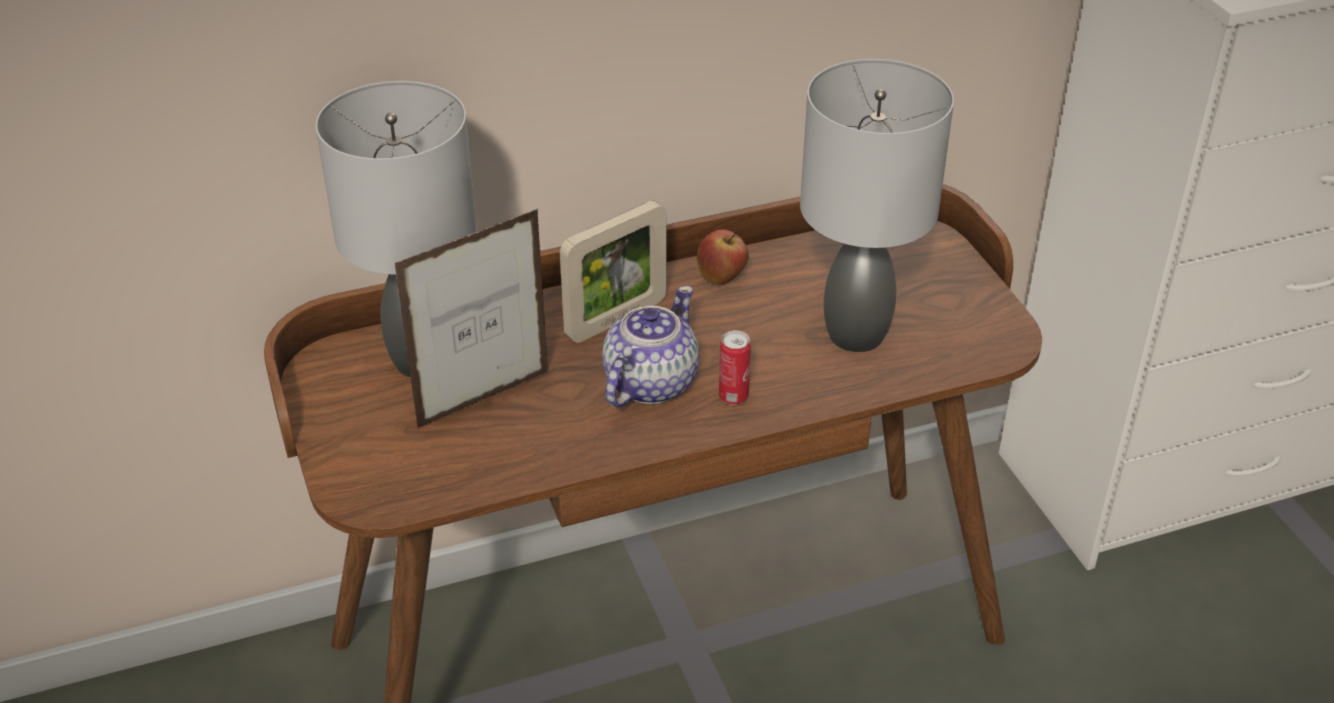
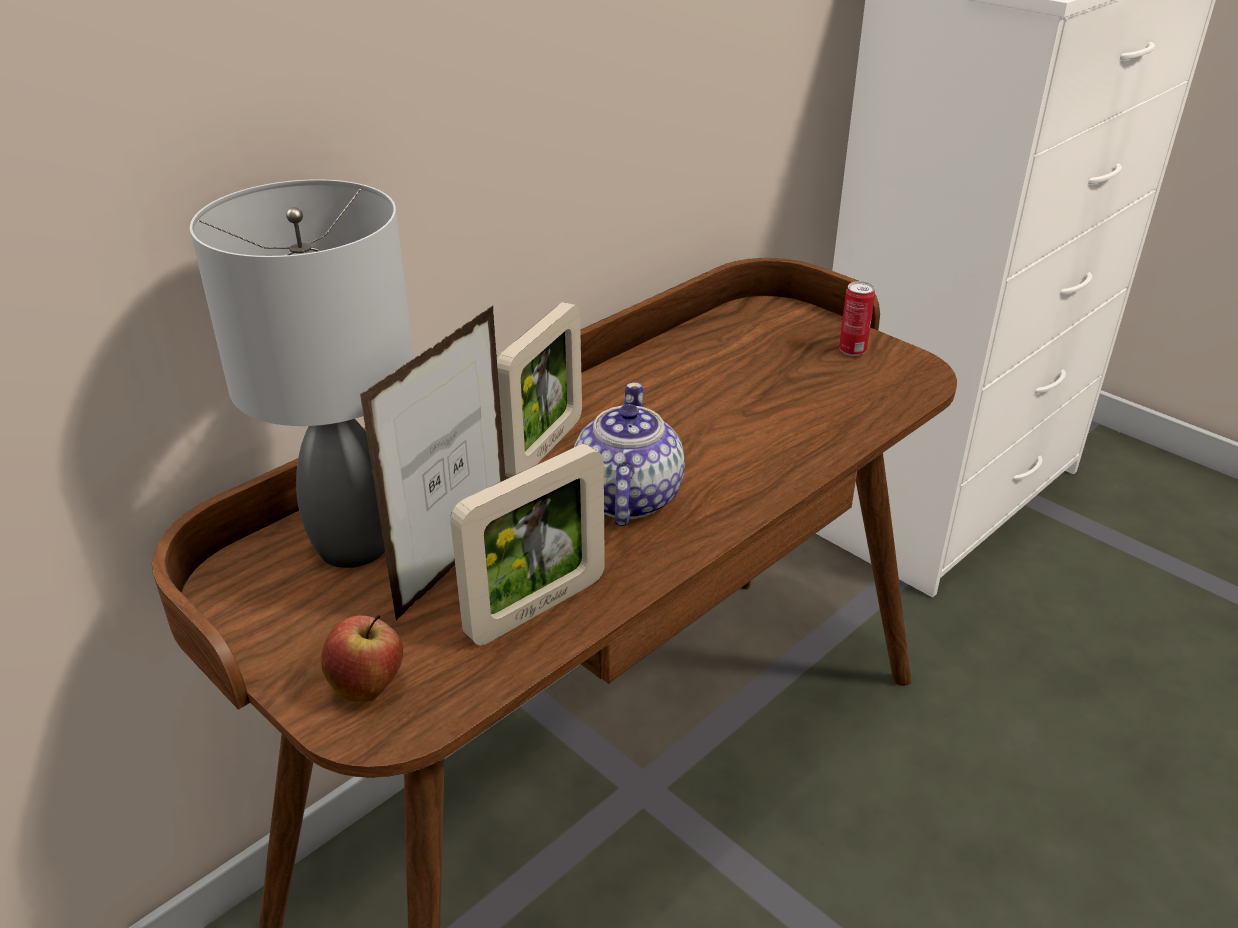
camera: 25 degrees left, 5 degrees down
(520, 451) = (536, 608): none -> picture frame
(722, 278) = (622, 385): apple -> apple (368, 687)
(733, 397) = (722, 487): can -> can (852, 351)
(854, 335) = (787, 402): grey table lamp -> none

